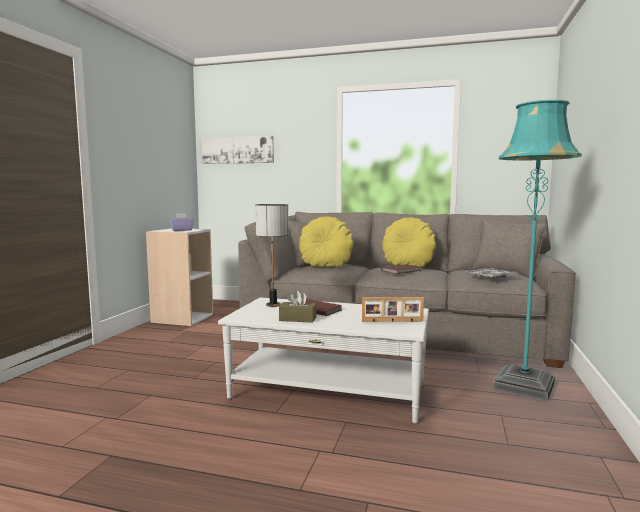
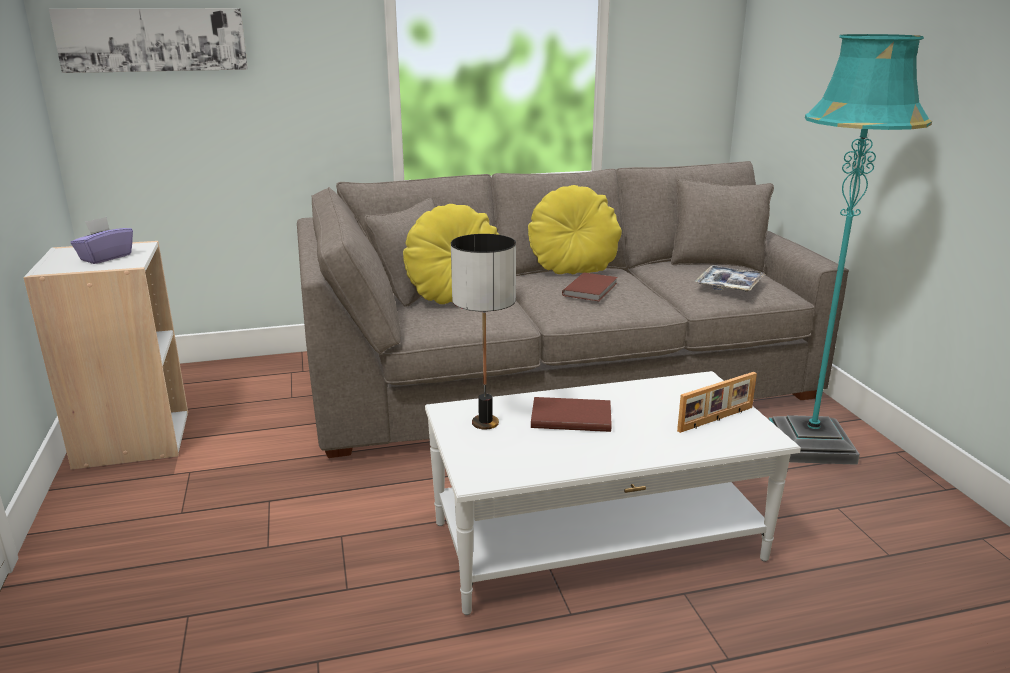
camera: 30 degrees left, 15 degrees up
(297, 319) = (582, 453): brown tissue box -> none

